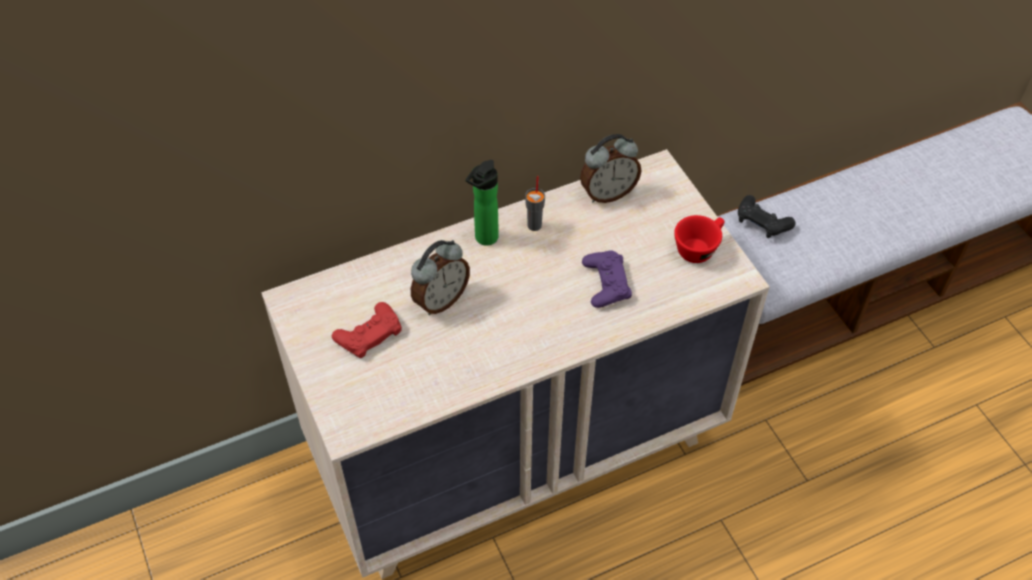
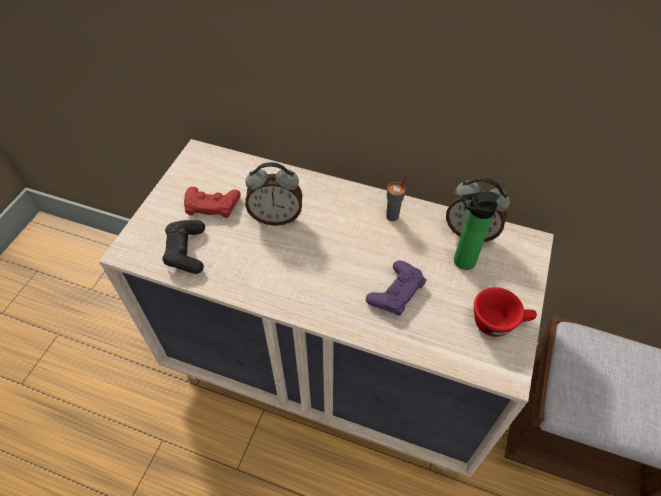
camera: 45 degrees right, 0 degrees up
(484, 239) = (349, 201): bottle -> bottle (460, 261)
(762, 223) = (611, 355): black game controller -> black game controller (186, 251)

